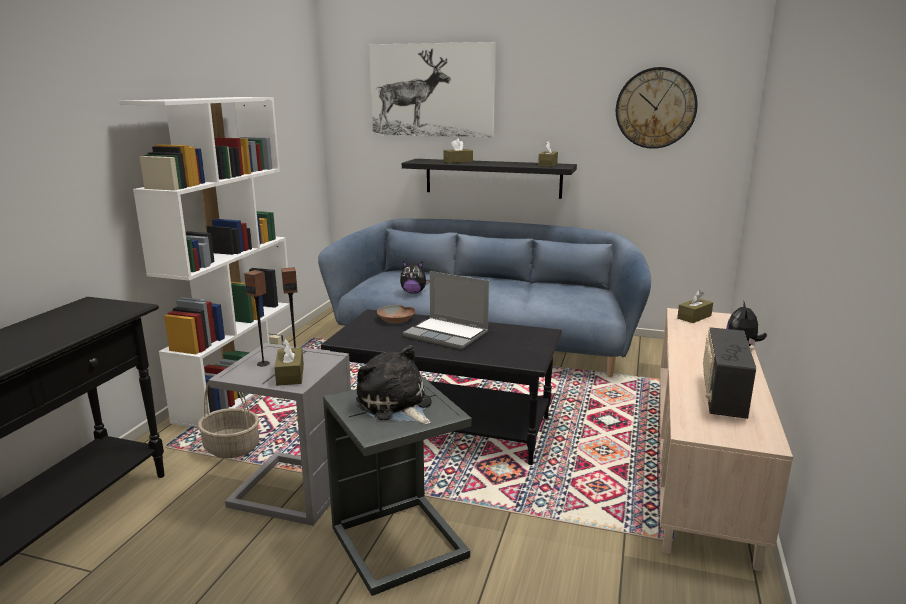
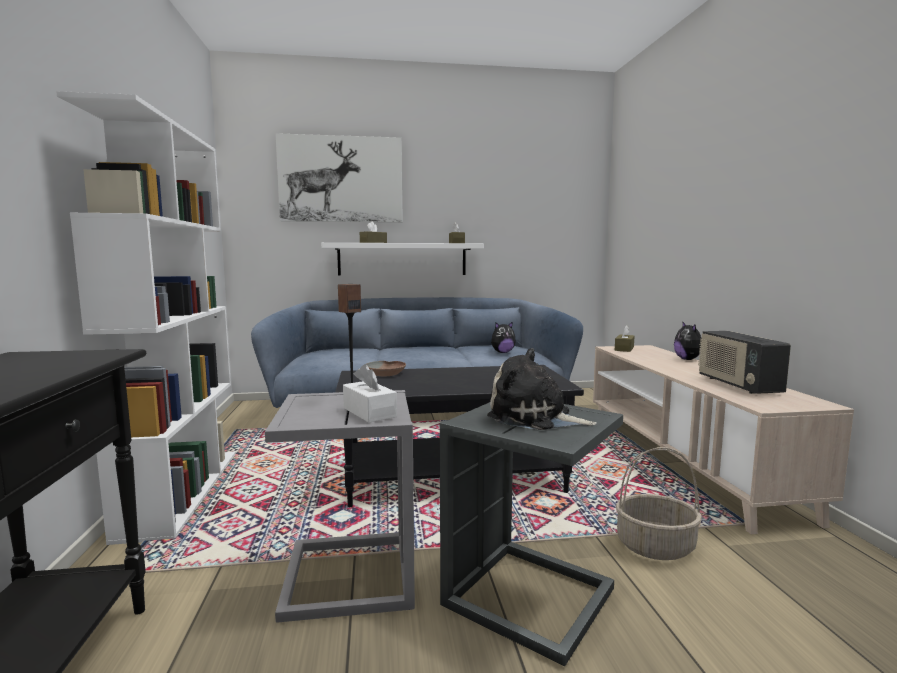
camera: 25 degrees left, 10 degrees down
(231, 448) = (223, 552): basket -> basket (655, 547)
(263, 363) = (317, 409): speaker -> none
(290, 375) = (369, 412): brown tissue box -> white tissue box
(413, 292) = (356, 363): plush toy -> plush toy (502, 352)
(447, 334) = (454, 377): laptop -> none
(492, 178) = (402, 259): black shelf -> white shelf
(655, 108) = (536, 197): wall clock -> none

